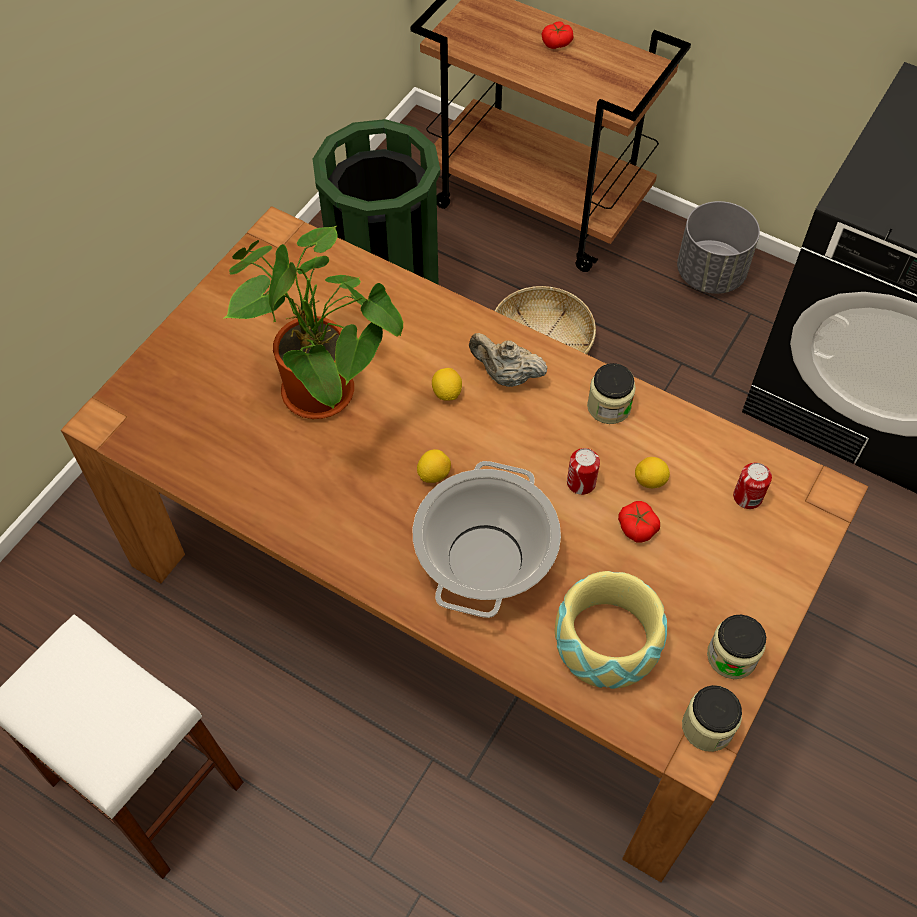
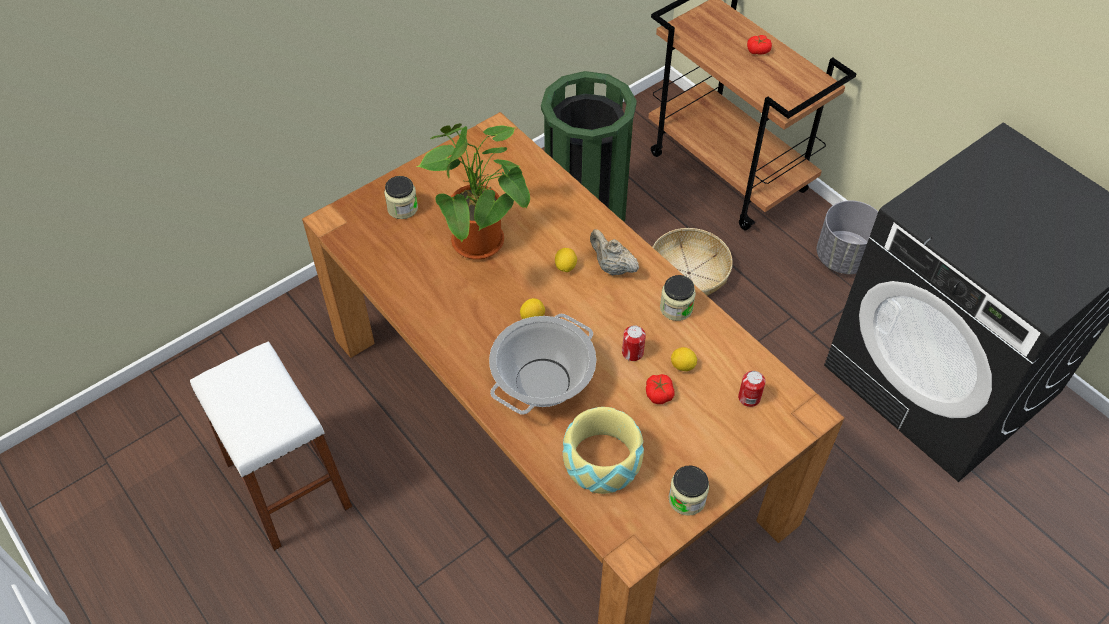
camera: 20 degrees right, 5 degrees down
(707, 727) = (647, 539): jar -> jar (402, 208)

